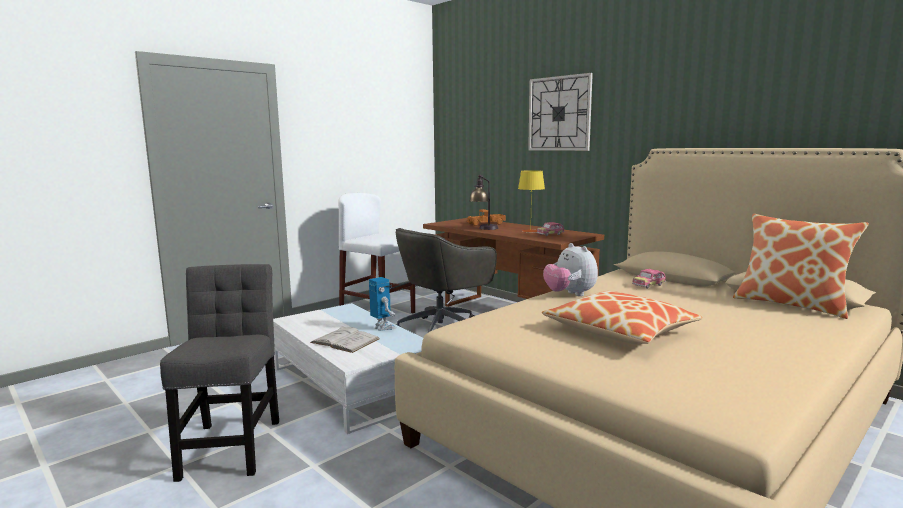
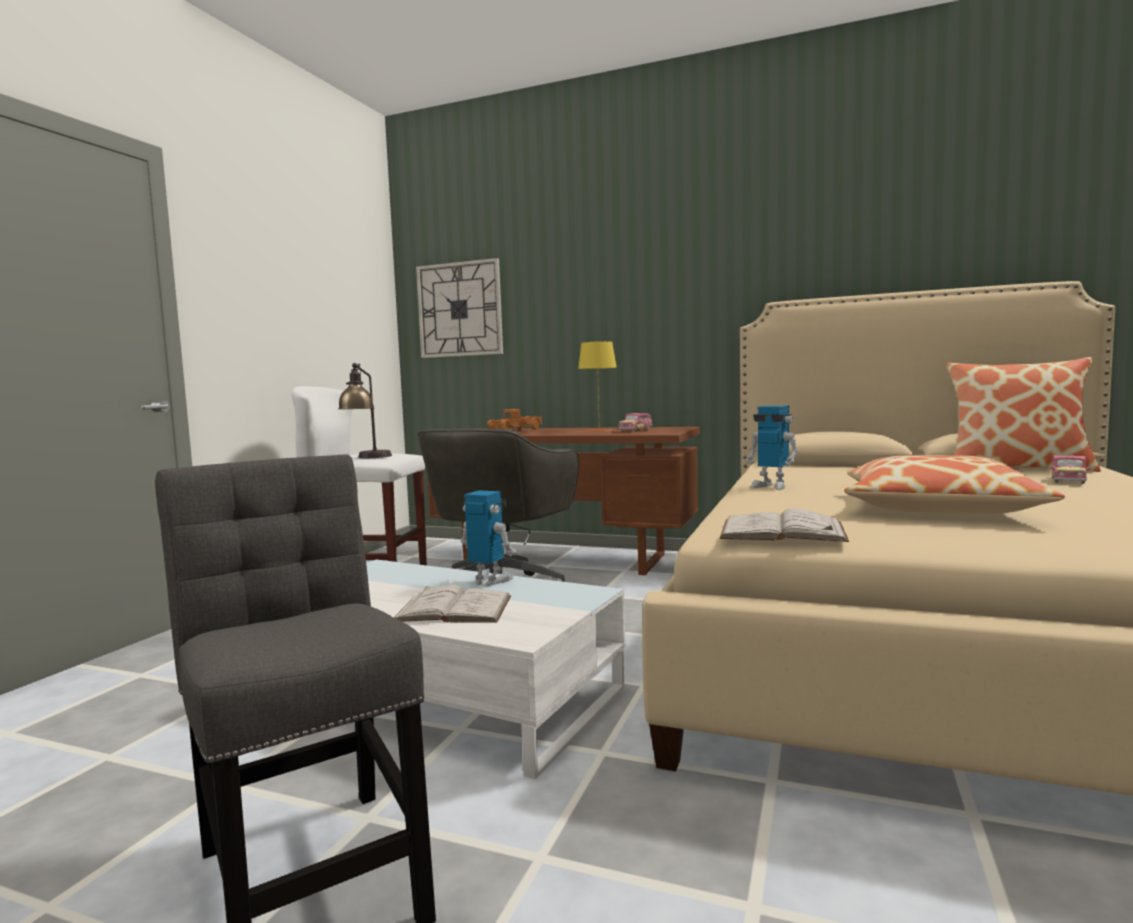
camera: 25 degrees left, 5 degrees down
(482, 331) = (782, 530): none -> white book
(483, 229) = (528, 433): table lamp -> table lamp (367, 458)
(559, 113) = (616, 266): wall clock -> wall clock (460, 309)
(570, 294) = (771, 486): plush toy -> toy robot
(648, 285) = (834, 470): toy car -> toy car (1068, 481)

